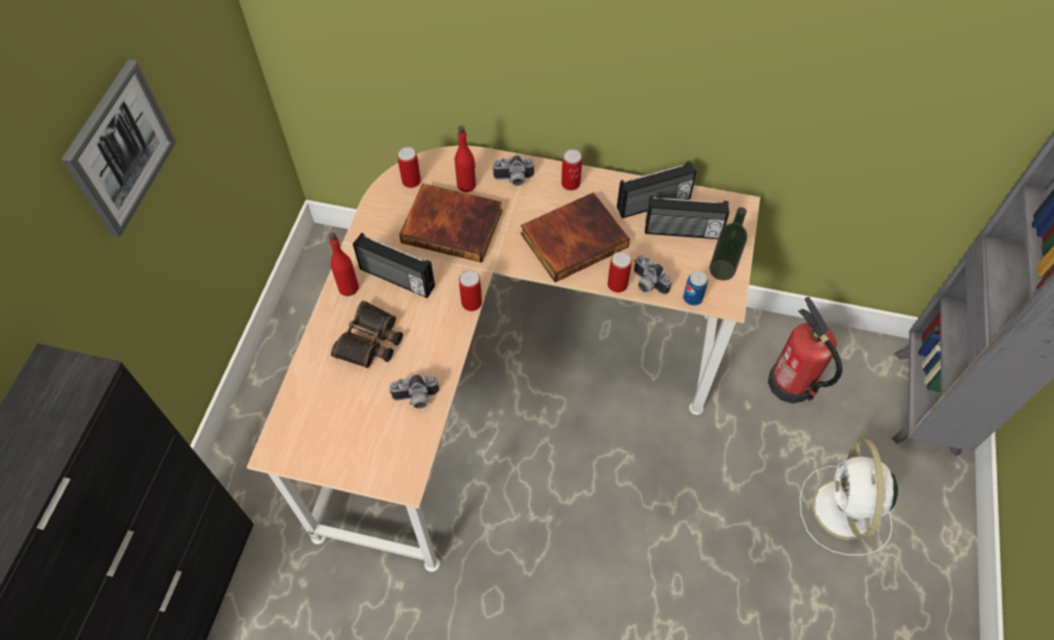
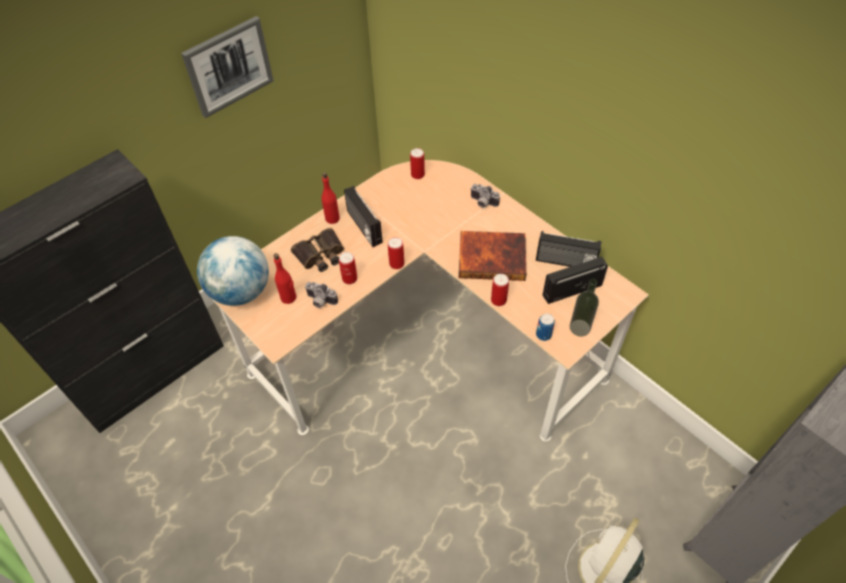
camera: 35 degrees right, 5 degrees down
(304, 442) = (241, 291): none -> globe
(453, 225) = (422, 212): book -> none
(466, 185) = (450, 192): red bottle -> red bottle (288, 297)
(570, 183) = (518, 222): can -> can (349, 278)
(647, 284) = (519, 309): camera -> none
(682, 232) = (571, 289): radio -> radio turned 120 degrees clockwise
(790, 384) = (629, 460): fire extinguisher -> none

